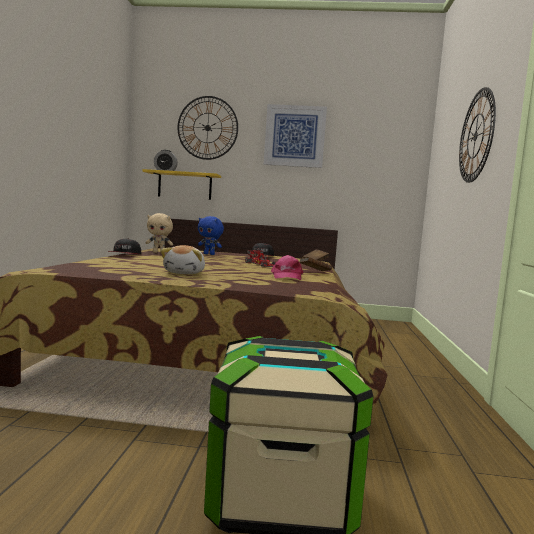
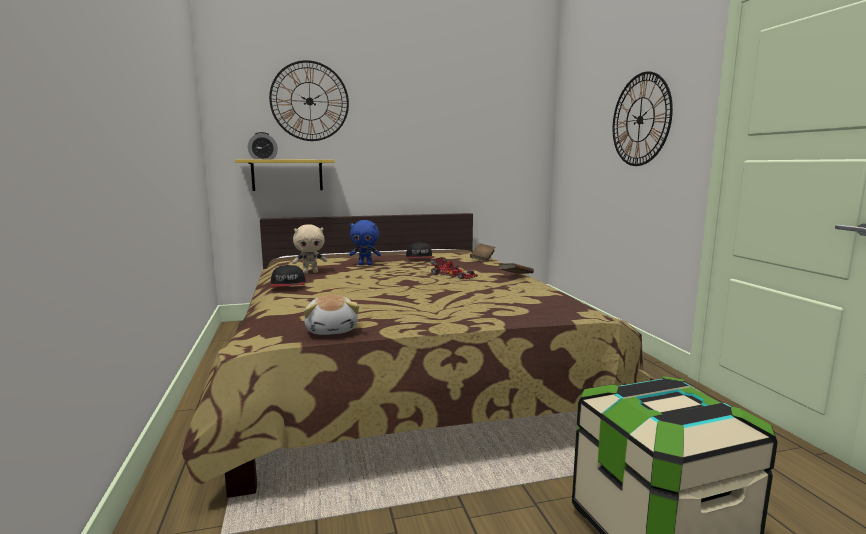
camera: 20 degrees left, 5 degrees up
(185, 273) = (426, 310): plush toy -> plush toy (332, 330)
(286, 276) = (516, 293): pink cap -> none
(294, 136) = (416, 109): picture -> none

